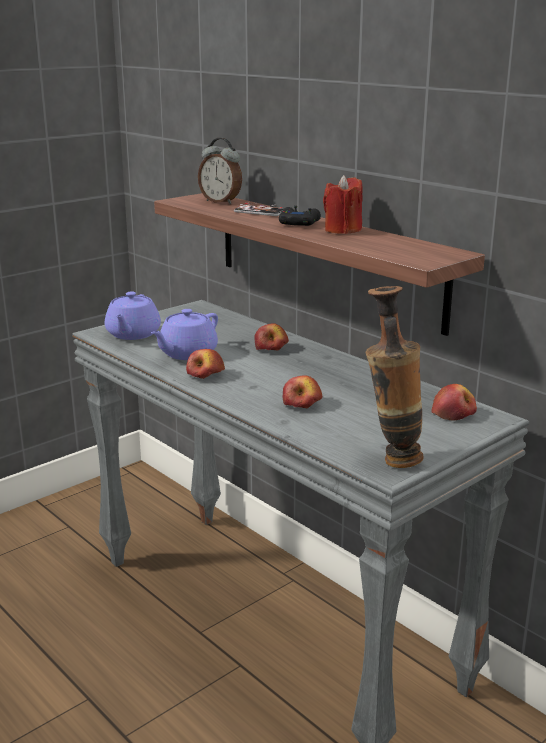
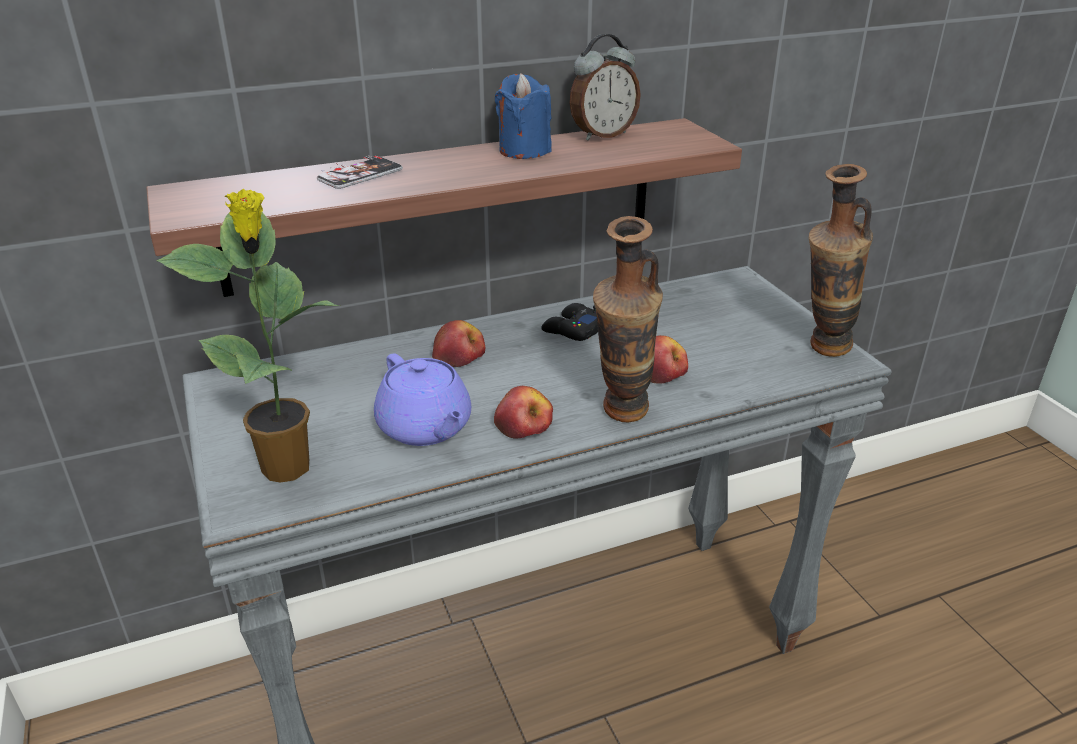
camera: 70 degrees left, 10 degrees up
(132, 334) = (288, 469): purple teapot -> potted plant
(221, 202) = (249, 187): alarm clock -> alarm clock (602, 135)
(232, 399) = (621, 419): none -> vase
(299, 223) = (460, 165): black game controller -> black game controller (573, 330)
(342, 230) = (524, 150): red candle -> blue candle
(453, 413) = (722, 294): apple -> none

